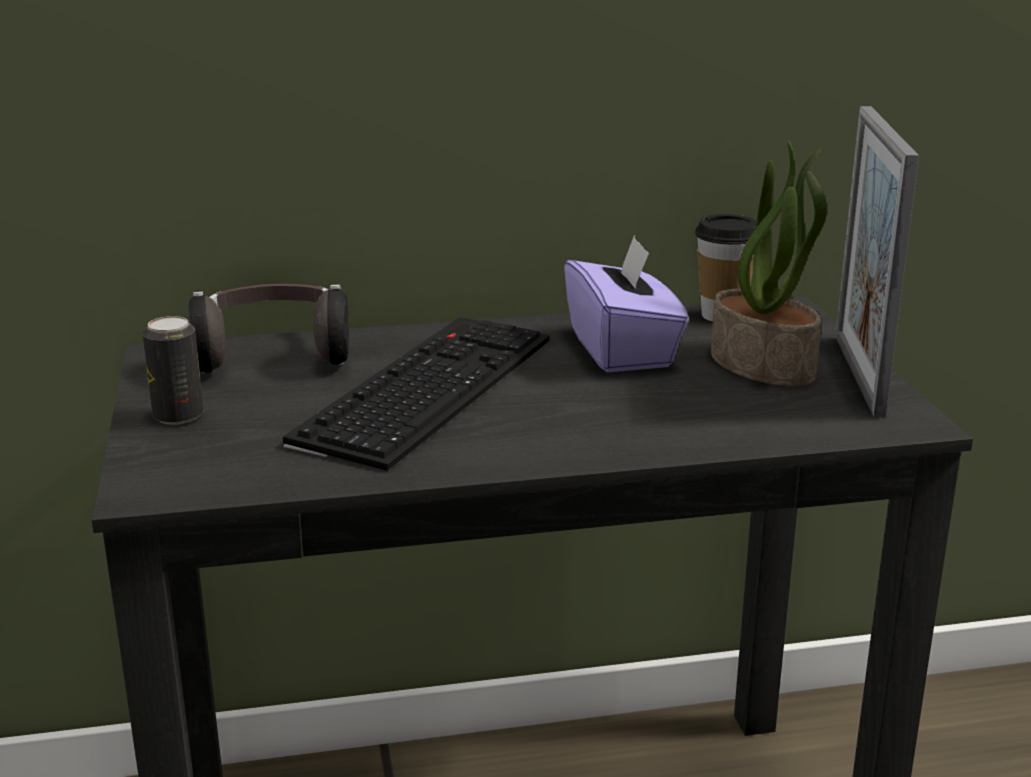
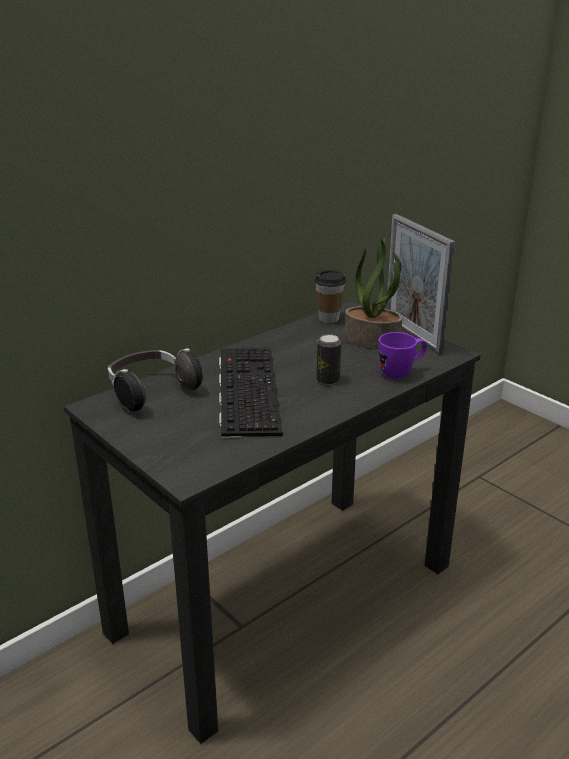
camera: 30 degrees left, 5 degrees up
(178, 416) = (149, 437): can -> can (328, 380)
(623, 350) = (308, 347): purple tissue box -> none
(751, 429) = (401, 373): none -> purple mug

